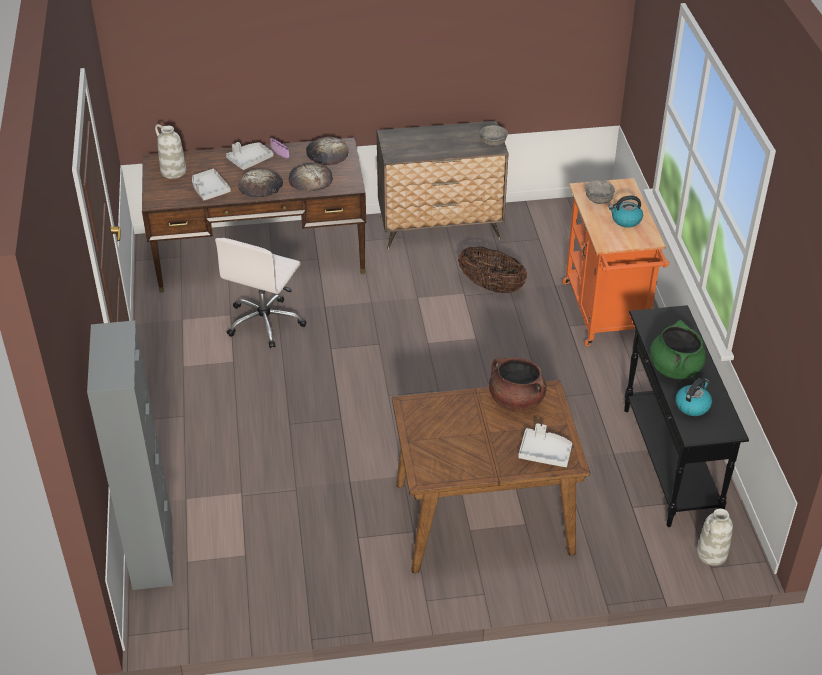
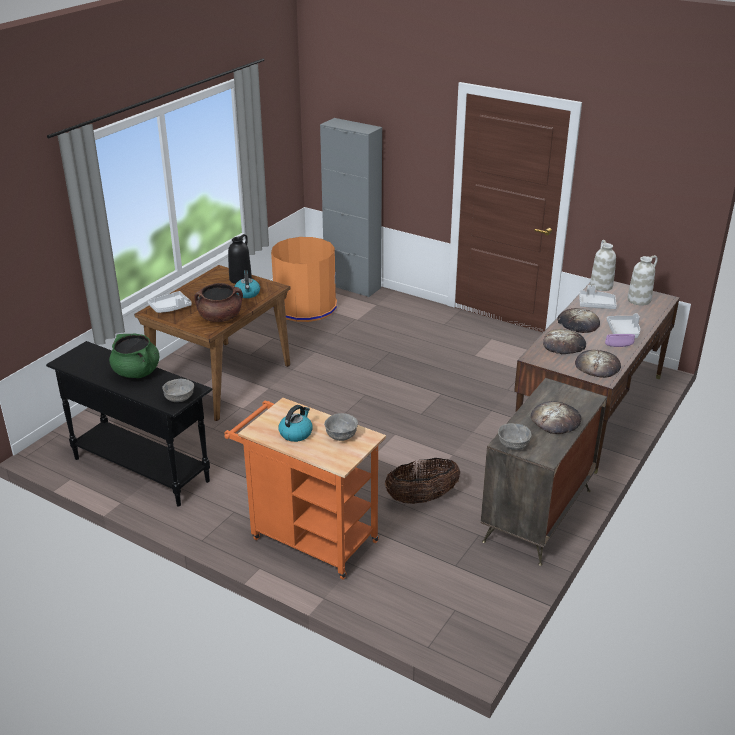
camera: 130 degrees right, 10 degrees down
(254, 561) = (305, 307): none -> orange trash can
(265, 322) = (502, 381): white office chair -> none
(422, 445) = (240, 279): none -> black vase
(438, 138) = (555, 420): none -> bread
(668, 316) = (179, 399): none -> grey bowl
(692, 405) = (102, 360): kettle -> kettle (247, 294)
(711, 554) = (65, 440): white vase -> white vase (600, 286)

